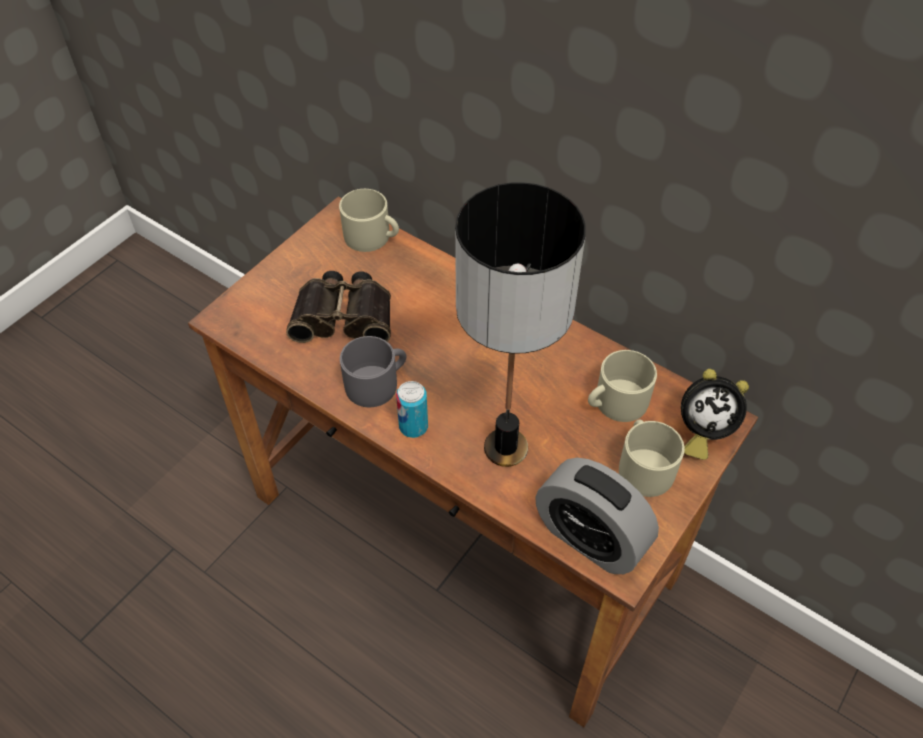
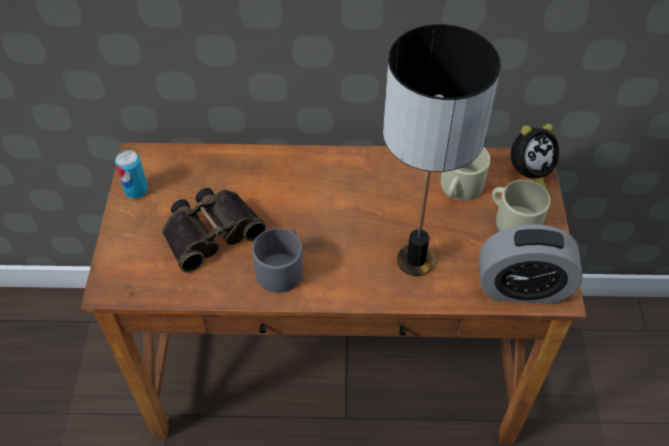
camera: 35 degrees left, 0 degrees up
(372, 237) = (179, 160): beige mug -> none
(413, 426) = (337, 284): can -> can (136, 190)

